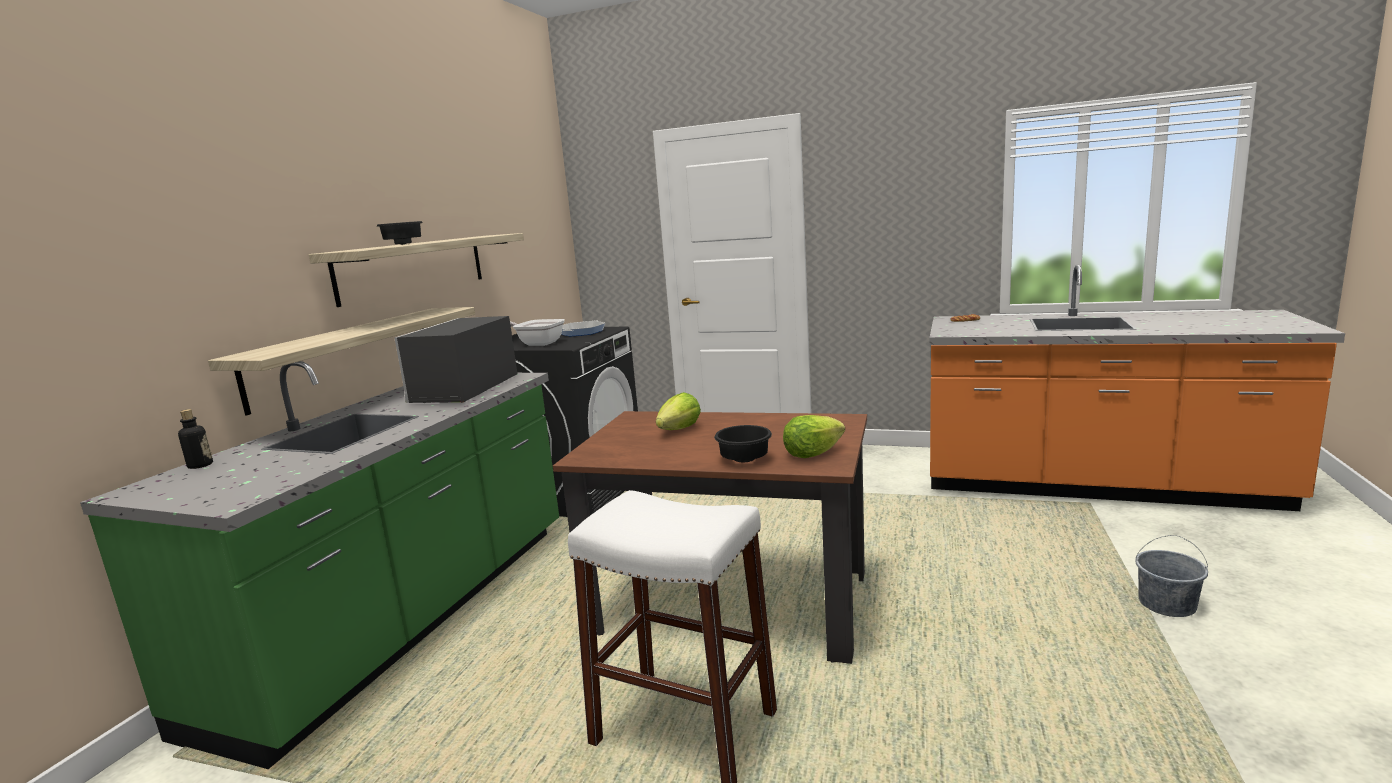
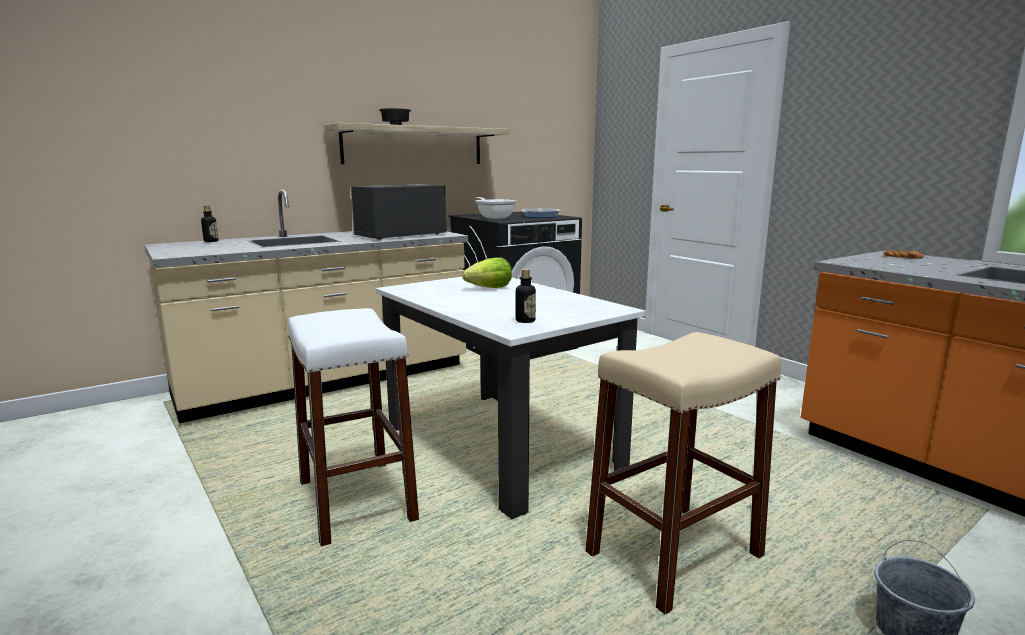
camera: 35 degrees right, 0 degrees up
(344, 355) = (341, 198): shelf -> none
(407, 617) = (327, 381): green counter -> beige counter
(730, 603) = (500, 446): brown dining table -> white dining table
(745, 460) = (474, 312): black bowl -> none
(812, 454) = (525, 321): lettuce -> bottle
(993, 626) = (674, 554): none -> beige stool

